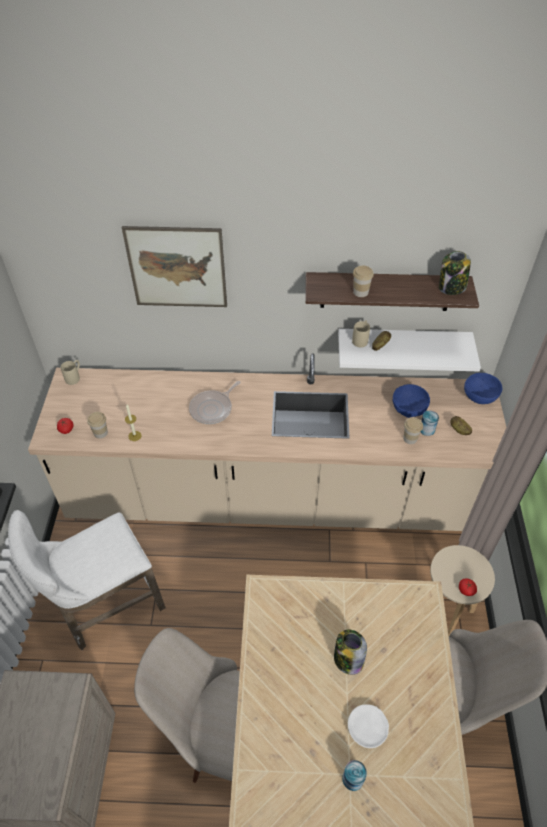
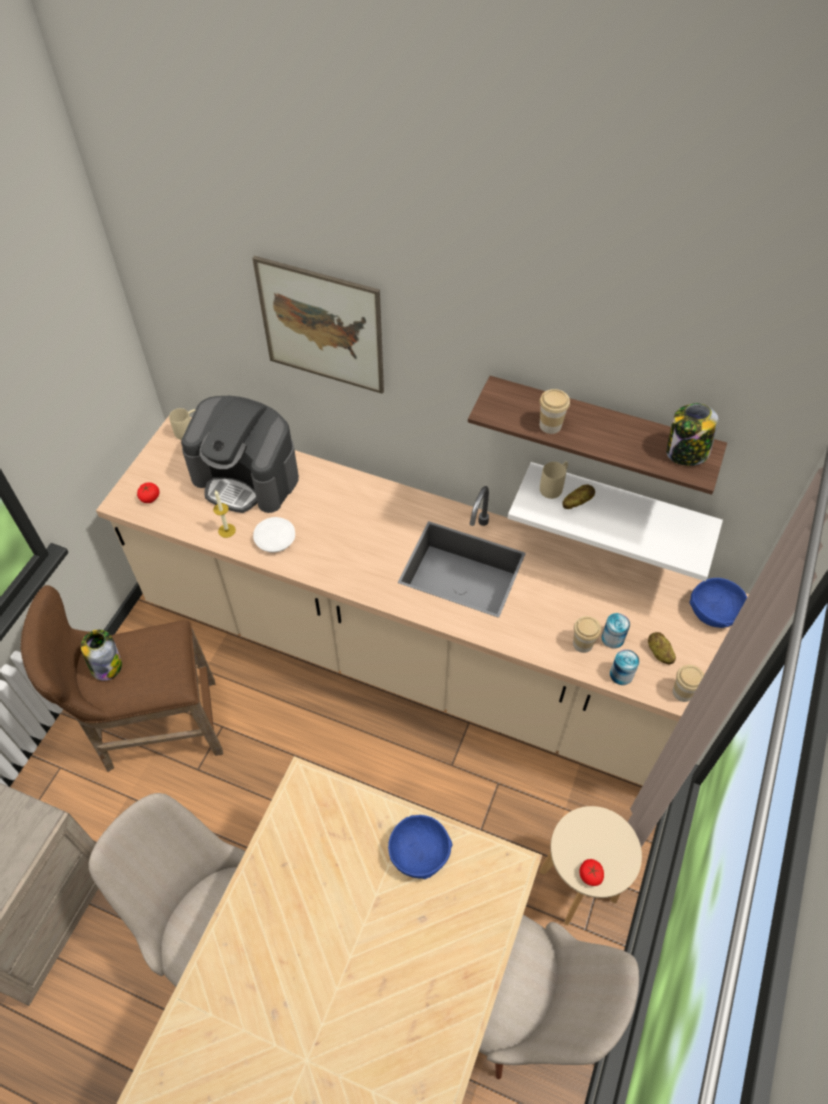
camera: 20 degrees right, 5 degrees up
(100, 433) = (188, 514): cup -> cup (682, 692)
(106, 607) = (154, 729): white stool -> brown stool
(133, 397) = (246, 477): none -> coffee machine
(213, 408) = (338, 522): frying pan -> none
(348, 659) = (371, 913): jar -> jar (106, 665)
(353, 778) = (308, 1067): can -> can (621, 674)
(367, 728) = (355, 1011): white plate -> white plate (275, 539)
(409, 408) = (601, 600): blue bowl -> blue bowl (419, 853)

